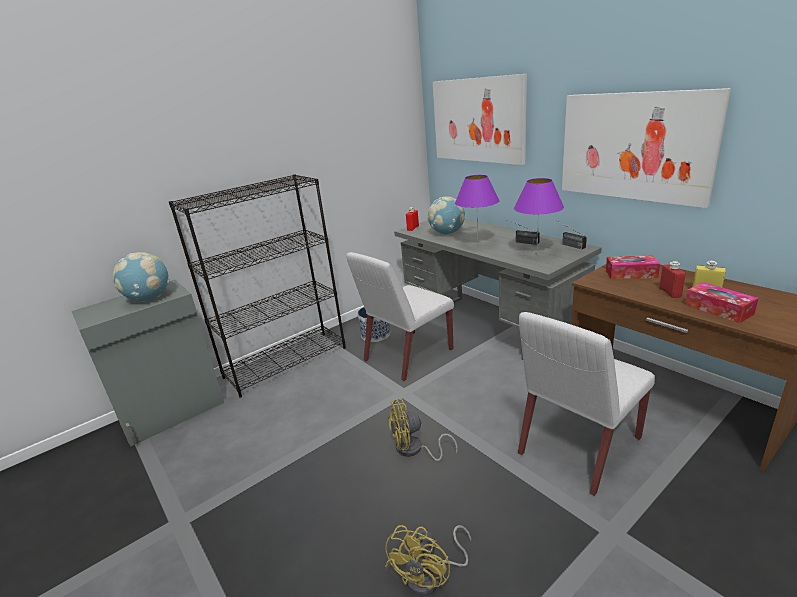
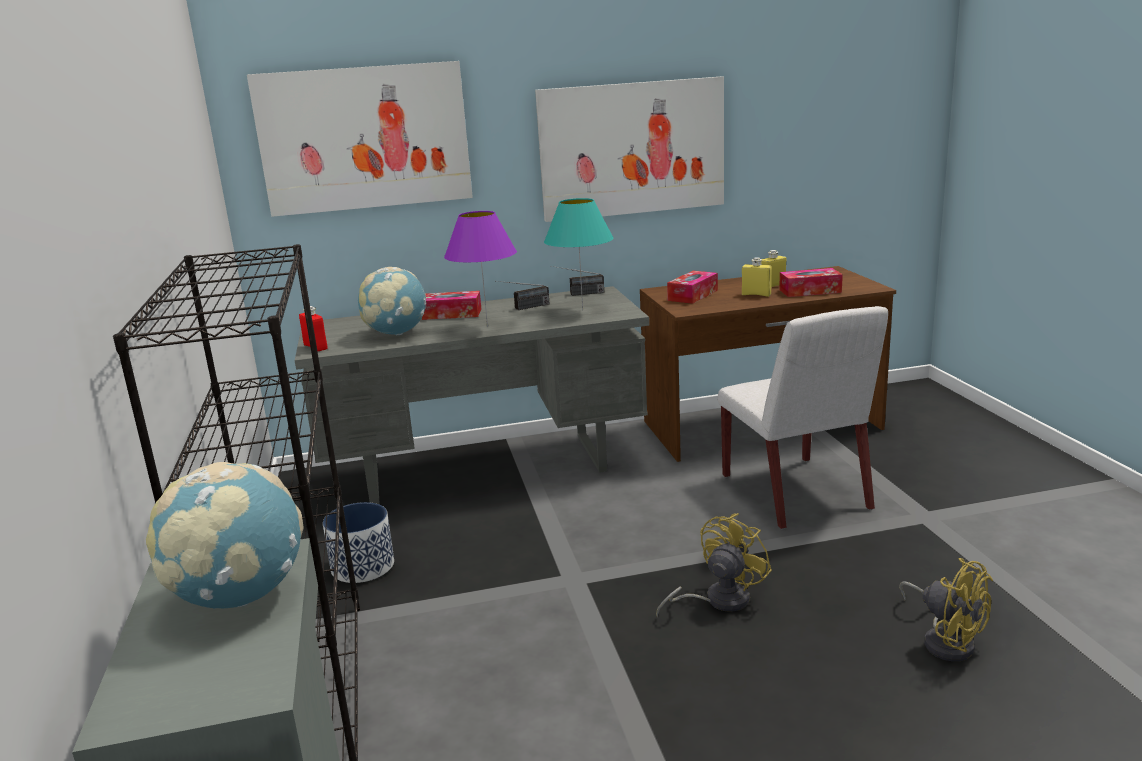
camera: 65 degrees left, 5 degrees down
(407, 355) = (475, 551): white chair -> none
(414, 450) = (718, 600): yellow fan -> yellow fan turned 150 degrees counterclockwise
(489, 232) = (452, 314): none -> tissue box
(536, 255) = (582, 310): purple table lamp -> turquoise table lamp
(670, 292) = (756, 294): red bottle -> yellow bottle

